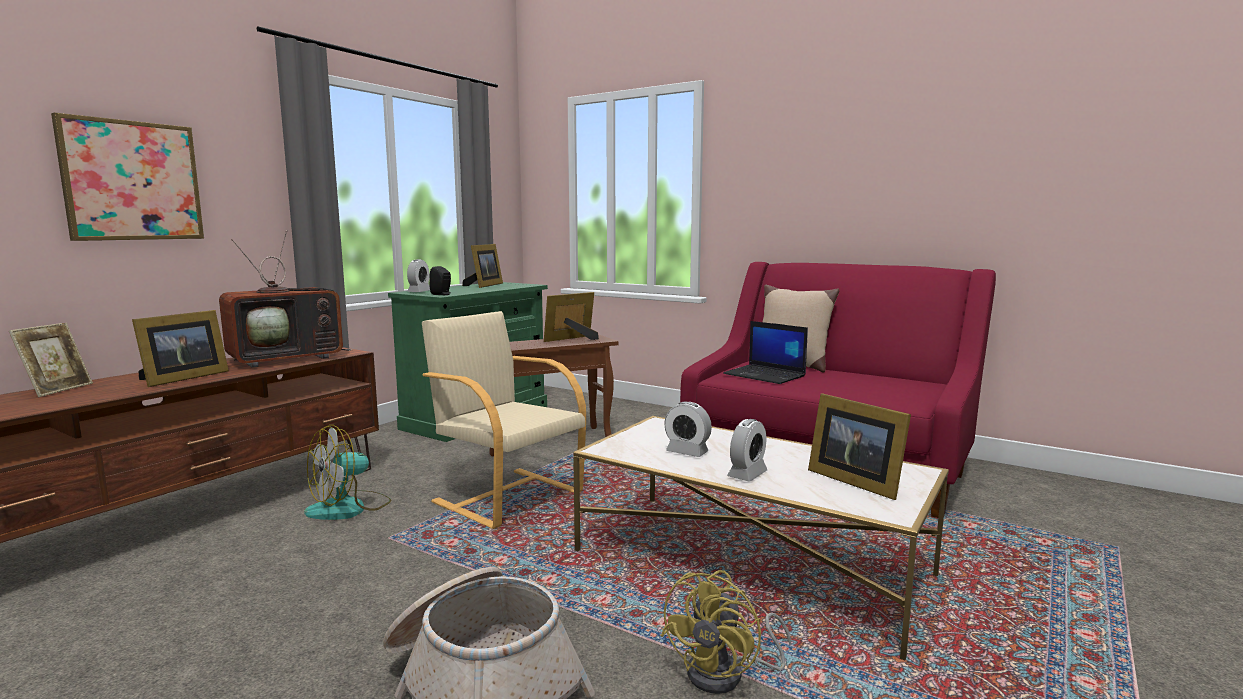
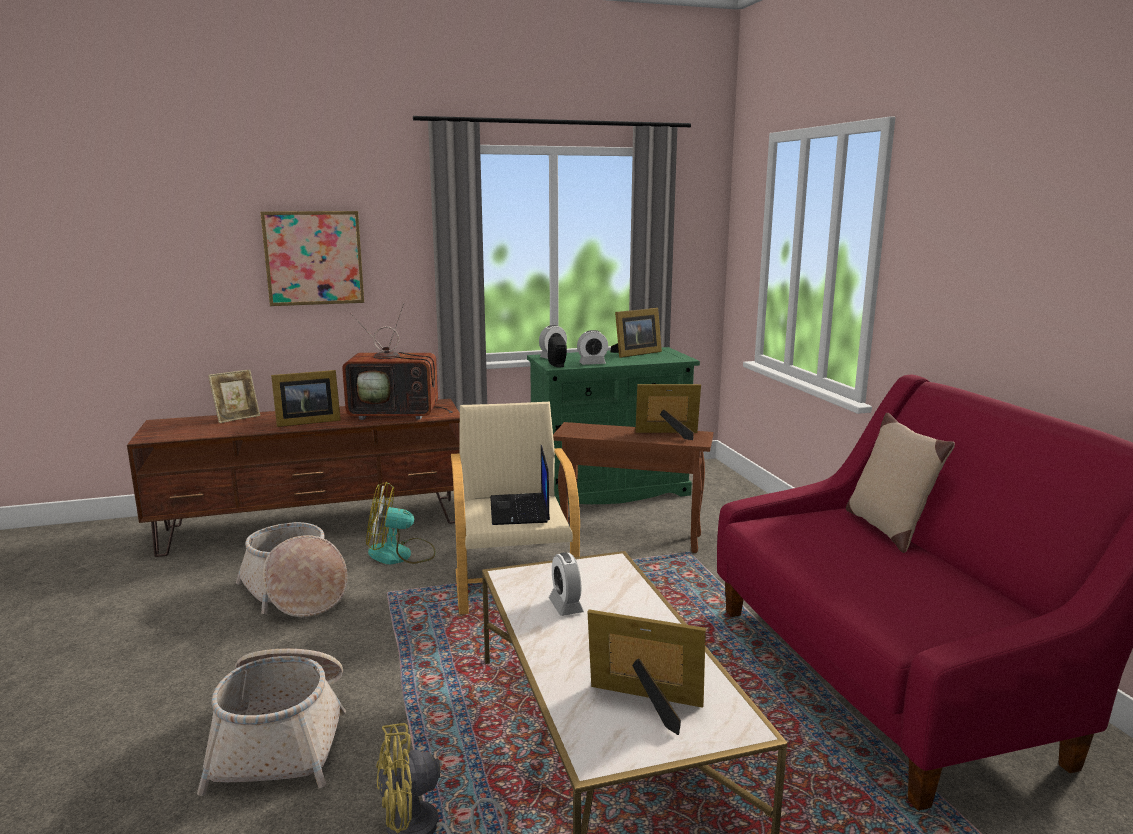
camera: 40 degrees right, 5 degrees up
(271, 573) = (295, 592): none -> basket
(747, 474) = (564, 653): alarm clock -> alarm clock (592, 363)
(765, 375) = (813, 536): laptop -> laptop (520, 510)
(854, 480) = (647, 705): picture frame -> picture frame turned 105 degrees clockwise

